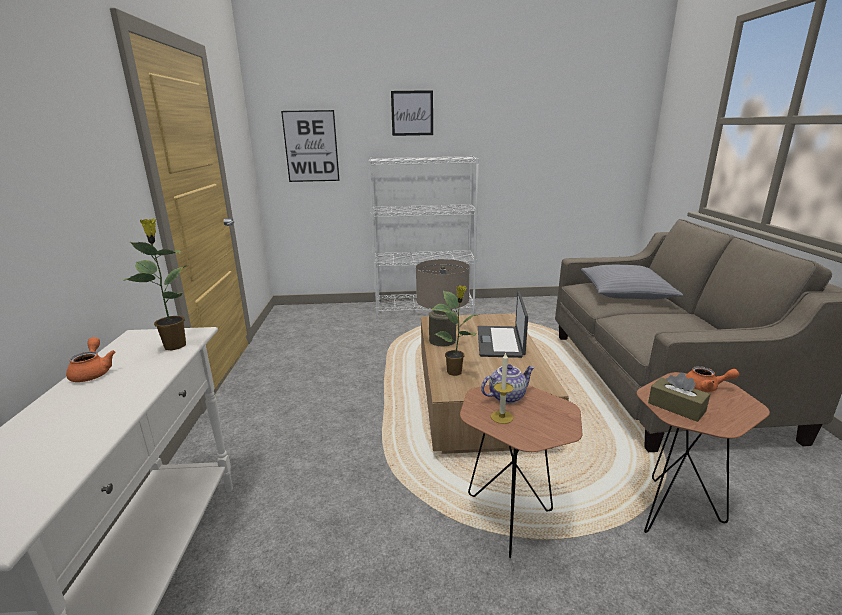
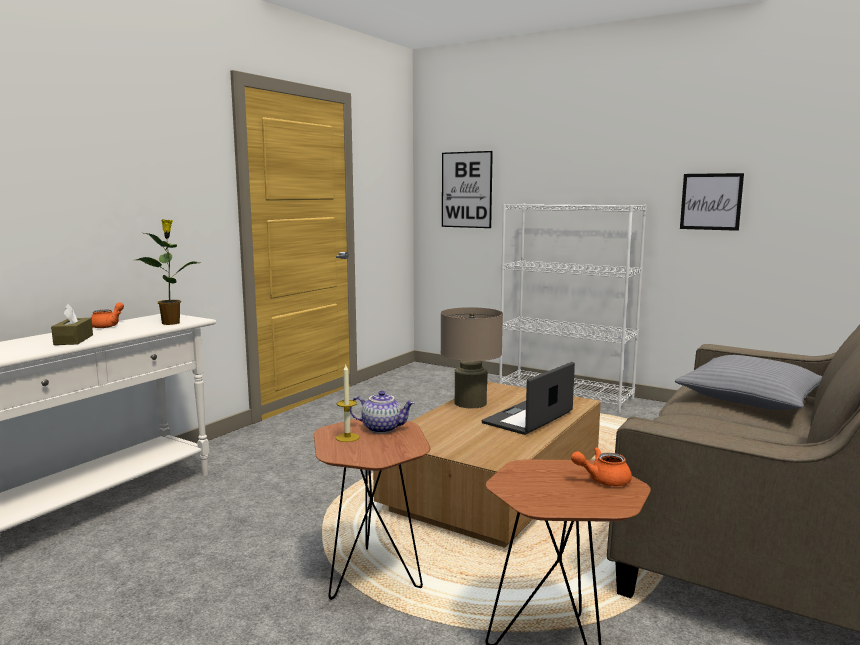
camera: 35 degrees right, 10 degrees down
(412, 113) = (576, 153): picture -> picture (711, 201)
(455, 372) = (434, 427): potted plant -> none
(676, 407) = (525, 480): brown tissue box -> brown tissue box (73, 340)
(706, 387) = (602, 480): orange teapot -> orange teapot turned 120 degrees clockwise

